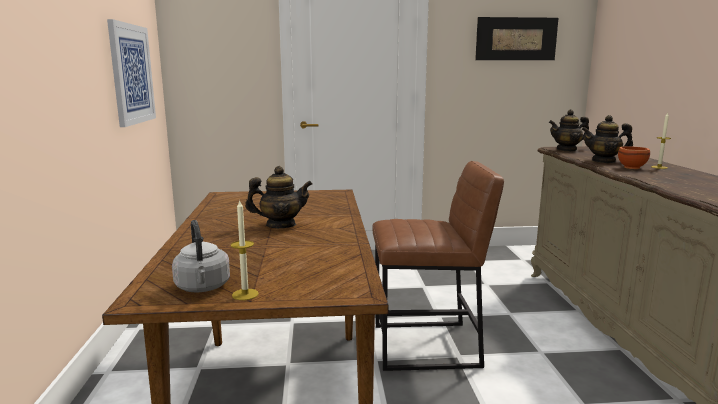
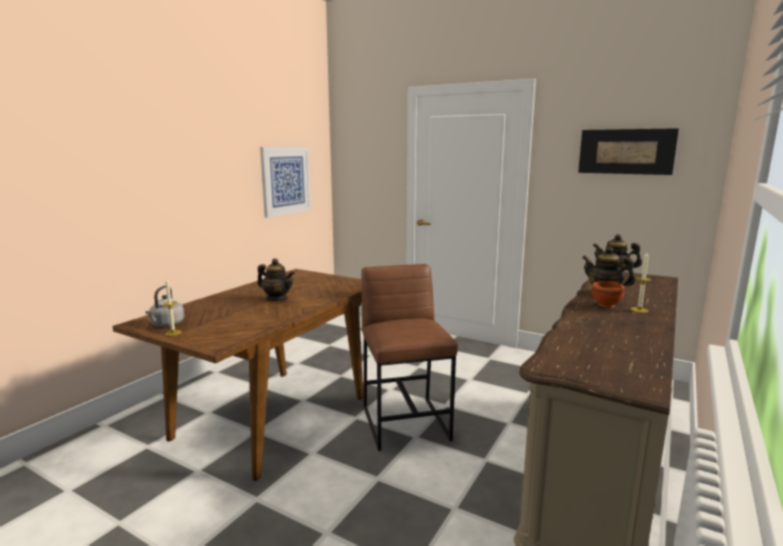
camera: 35 degrees right, 0 degrees up
(427, 345) = (405, 422): brown chair -> brown chair turned 135 degrees counterclockwise

